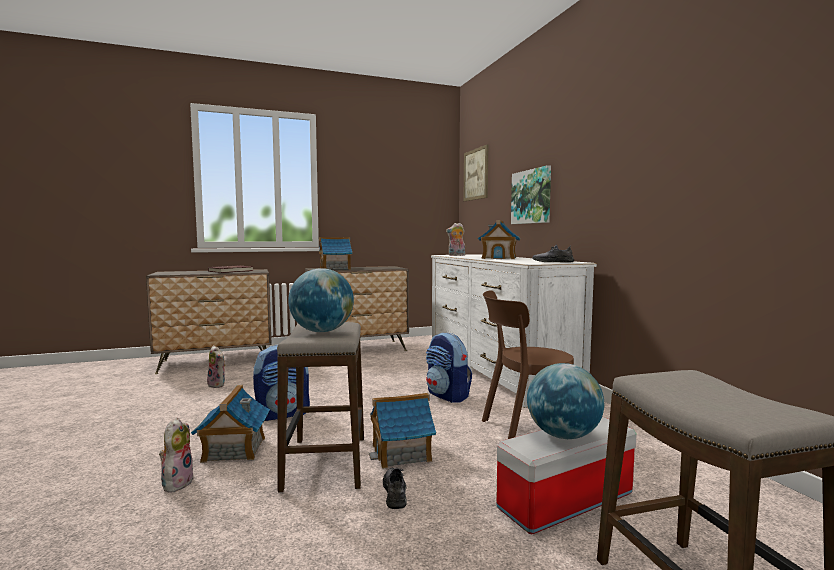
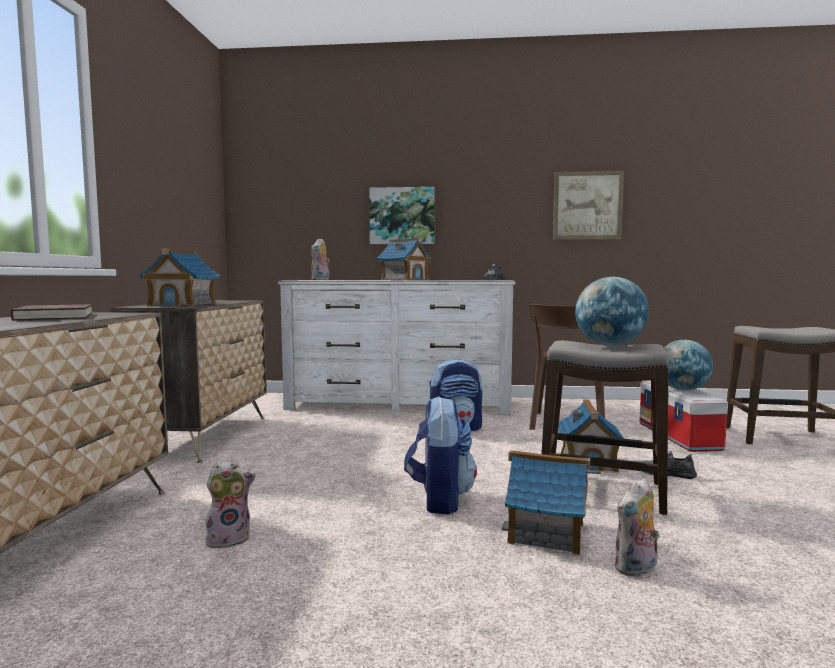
camera: 65 degrees left, 0 degrees up
(177, 482) = (636, 569): plush toy -> plush toy turned 60 degrees counterclockwise
(476, 174) = (276, 177): picture -> picture (587, 205)

